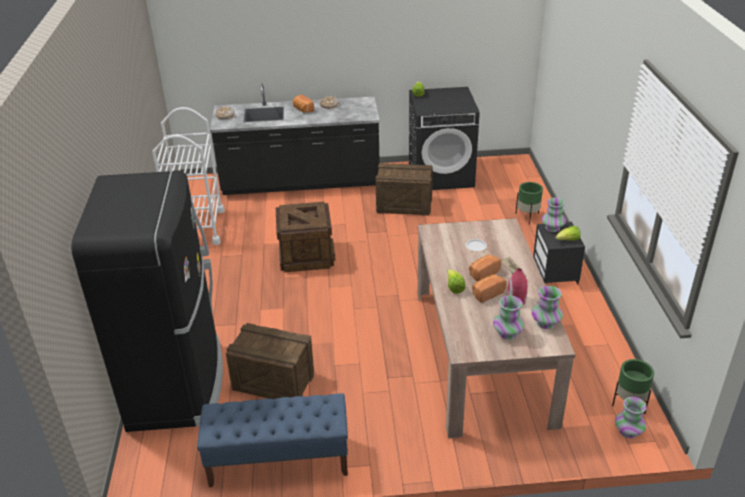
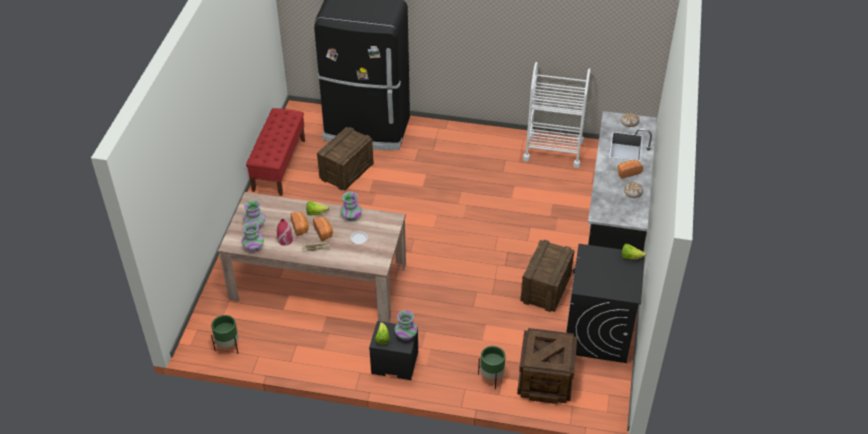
camera: 105 degrees right, 10 degrees up
(278, 461) = (279, 165): blue bench -> red bench
(307, 256) = (485, 208): crate -> crate (545, 381)
(628, 431) = (206, 334): vase -> vase (351, 216)

